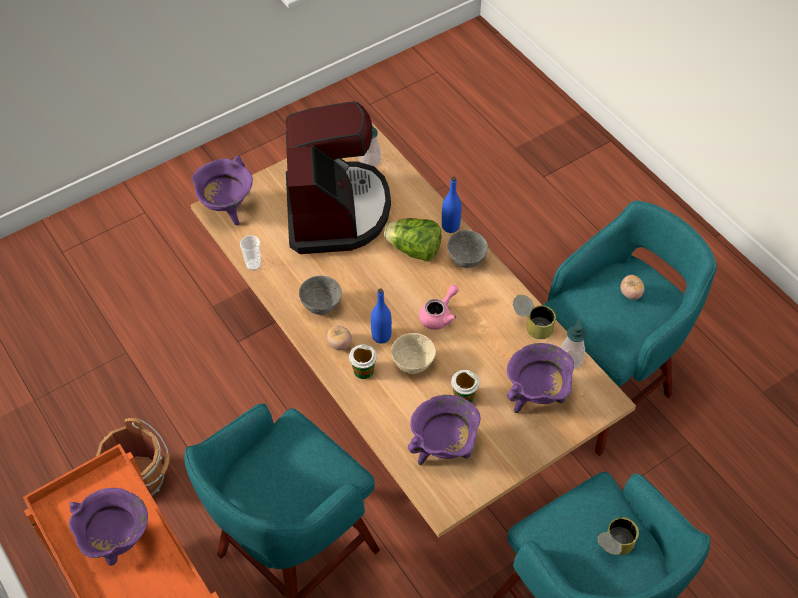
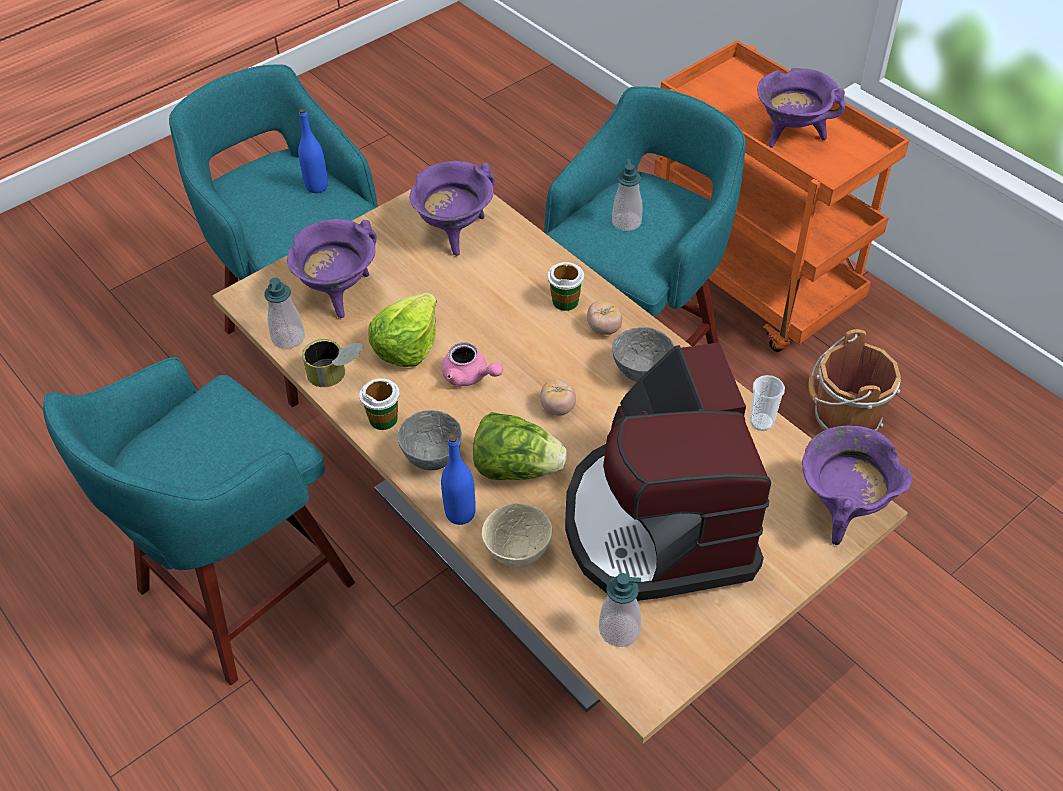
camera: 175 degrees right, 5 degrees down
(295, 475) = (626, 222): none -> soap dispenser
(381, 336) = (548, 343): blue bottle -> blue bottle (317, 186)
(412, 364) = (501, 314): beige bowl -> beige bowl (518, 554)
(439, 315) = (470, 376): pink teapot -> pink teapot turned 90 degrees counterclockwise
(464, 396) = (432, 285): cup -> cup (383, 418)
(483, 344) = (407, 346): none -> lettuce
(613, 546) = (268, 195): can -> none
(630, 293) = (180, 467): tomato -> tomato (557, 408)

